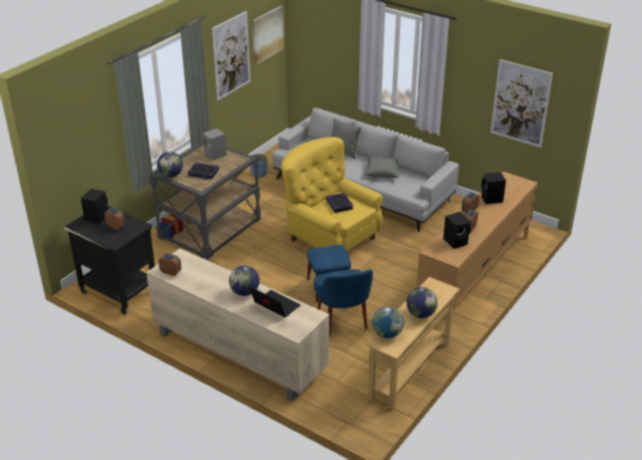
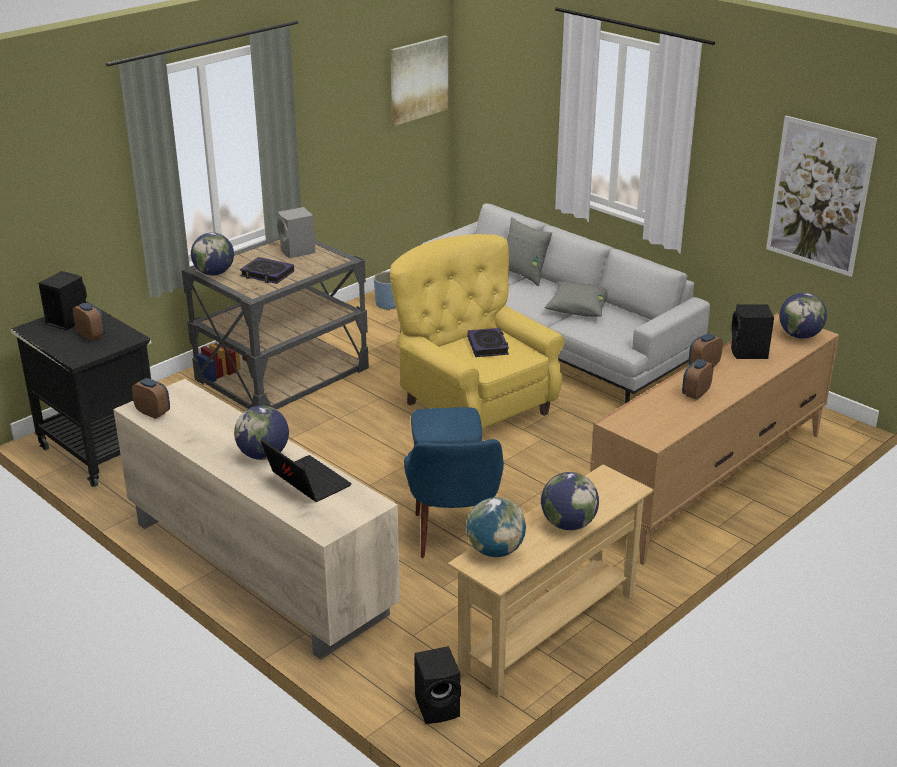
camera: 10 degrees right, 5 degrees down
(231, 55) = (350, 101): picture -> none
(456, 241) = (666, 411): black speaker -> black speaker (439, 707)
(516, 185) = (799, 335): none -> globe

